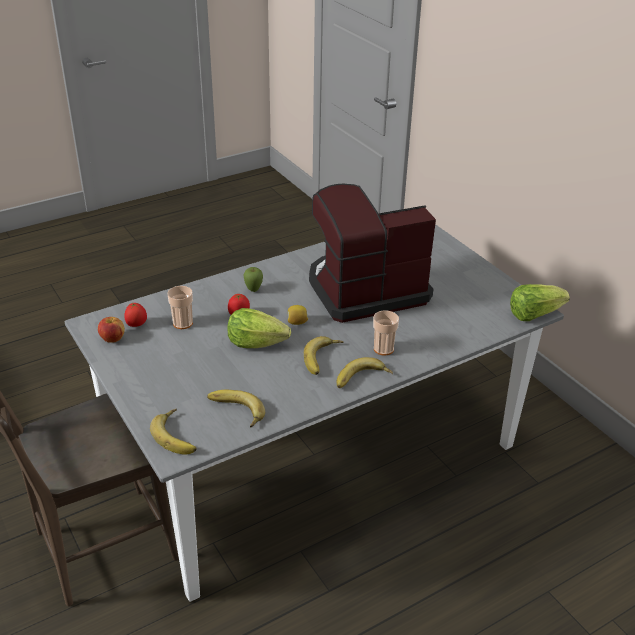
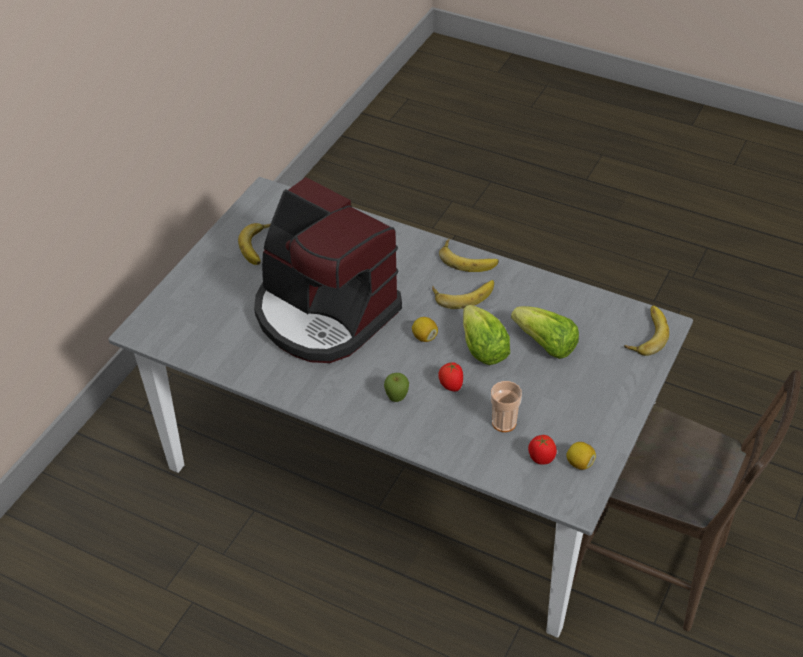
camera: 120 degrees left, 10 degrees up
(112, 339) = (579, 463): apple -> lemon
(235, 411) = (584, 315): banana -> banana (260, 246)
(383, 349) = (413, 263): cup -> none
(534, 314) = (274, 192): lettuce -> lettuce (545, 344)

